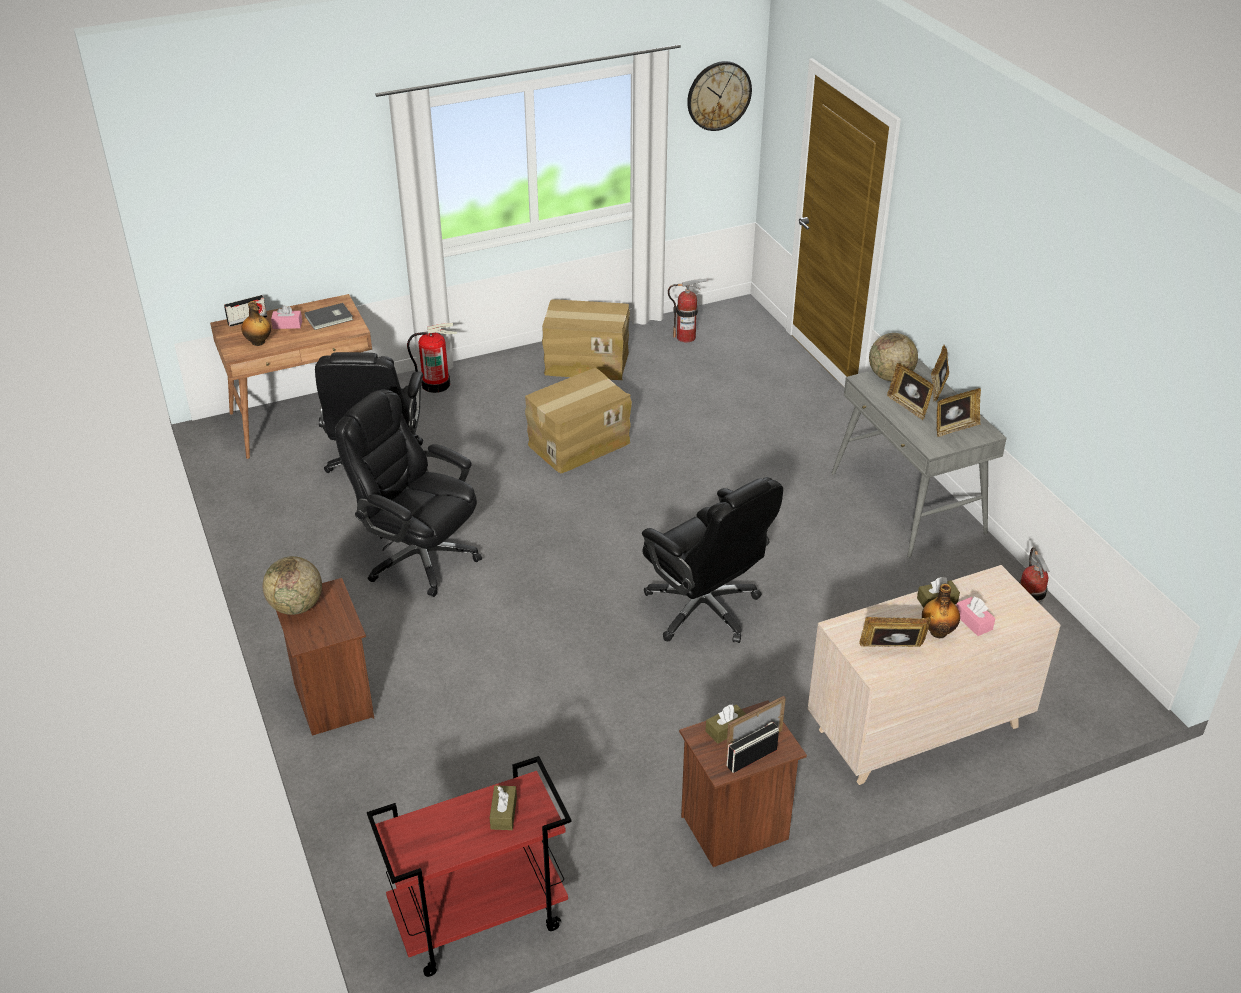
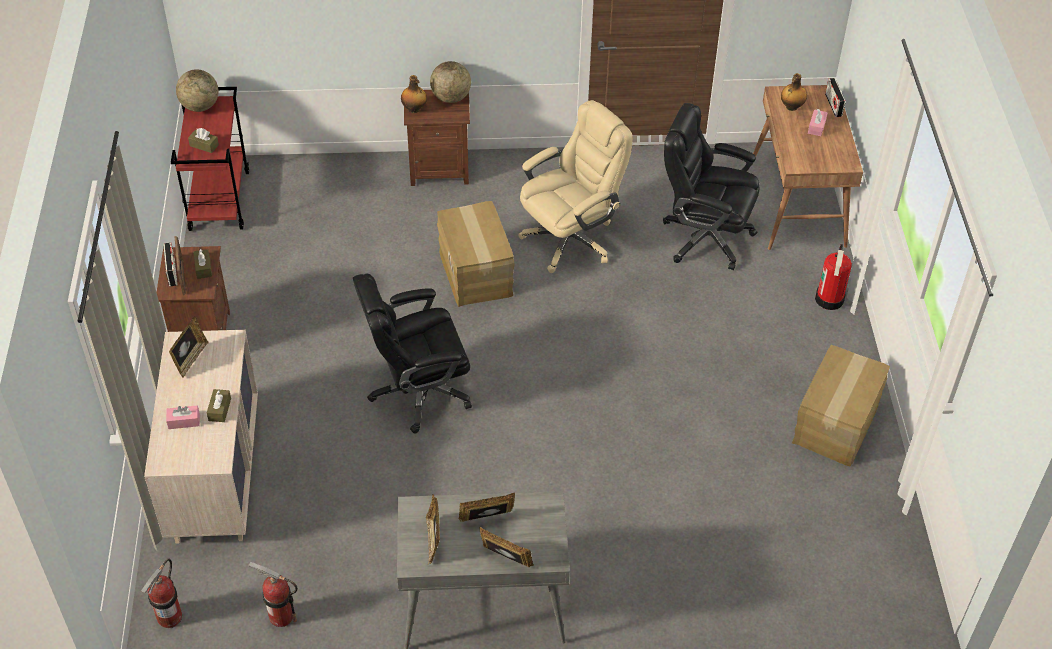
camera: 110 degrees right, 10 degrees up
(330, 318) = (819, 153): grey book -> none
(419, 558) = (571, 239): black office chair -> beige office chair
(578, 443) = (690, 377): cardboard box -> cardboard box (476, 273)
(686, 337) = (864, 528): fire extinguisher -> fire extinguisher (169, 617)
(718, 95) = (1008, 405): wall clock -> none
(890, 377) = (545, 529): globe -> globe (200, 106)
(938, 631) = (189, 395): bottle -> bottle (414, 109)

